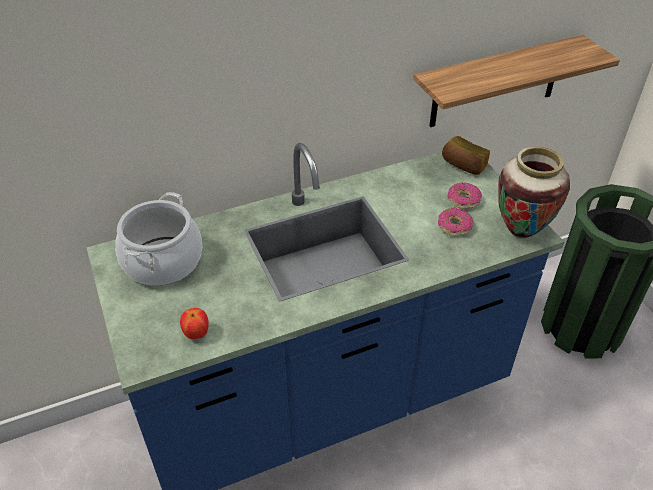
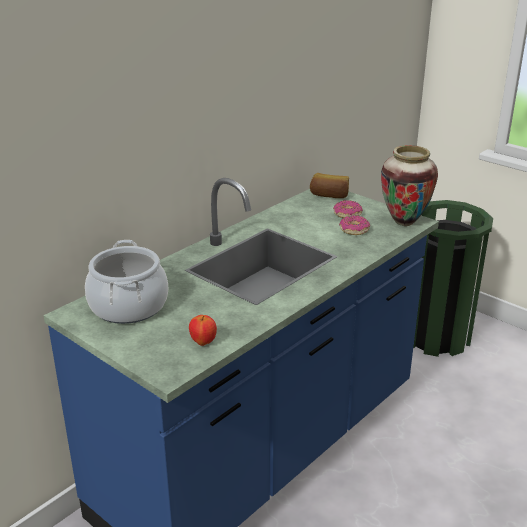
camera: 25 degrees left, 15 degrees down
(496, 82) = (332, 127): shelf -> none

